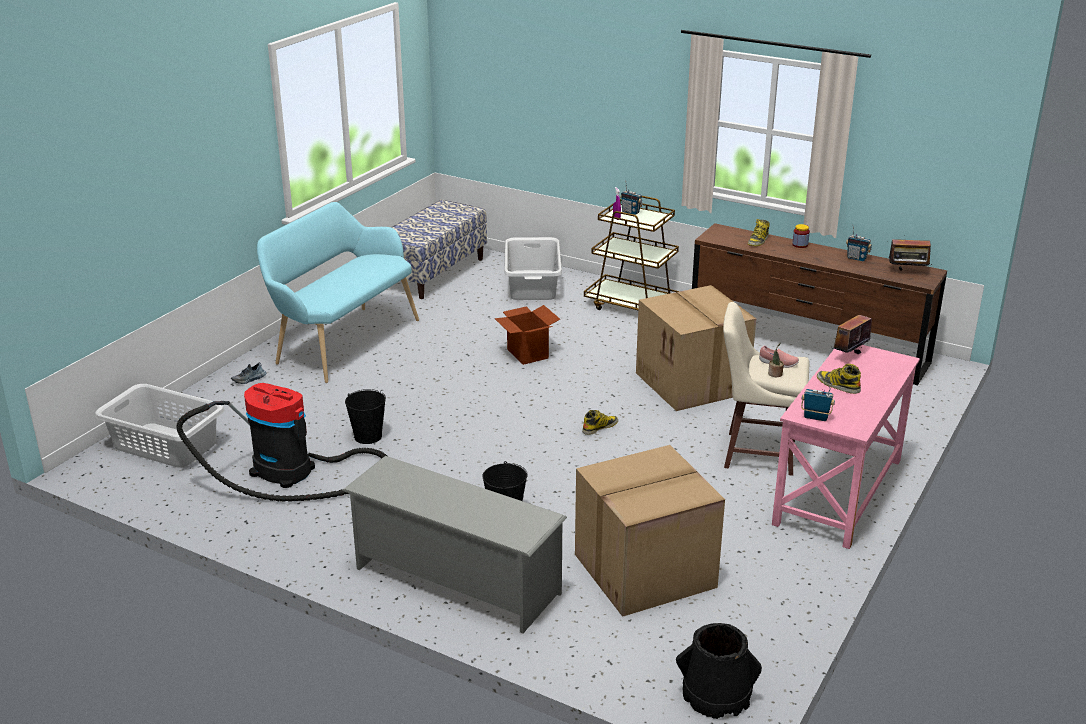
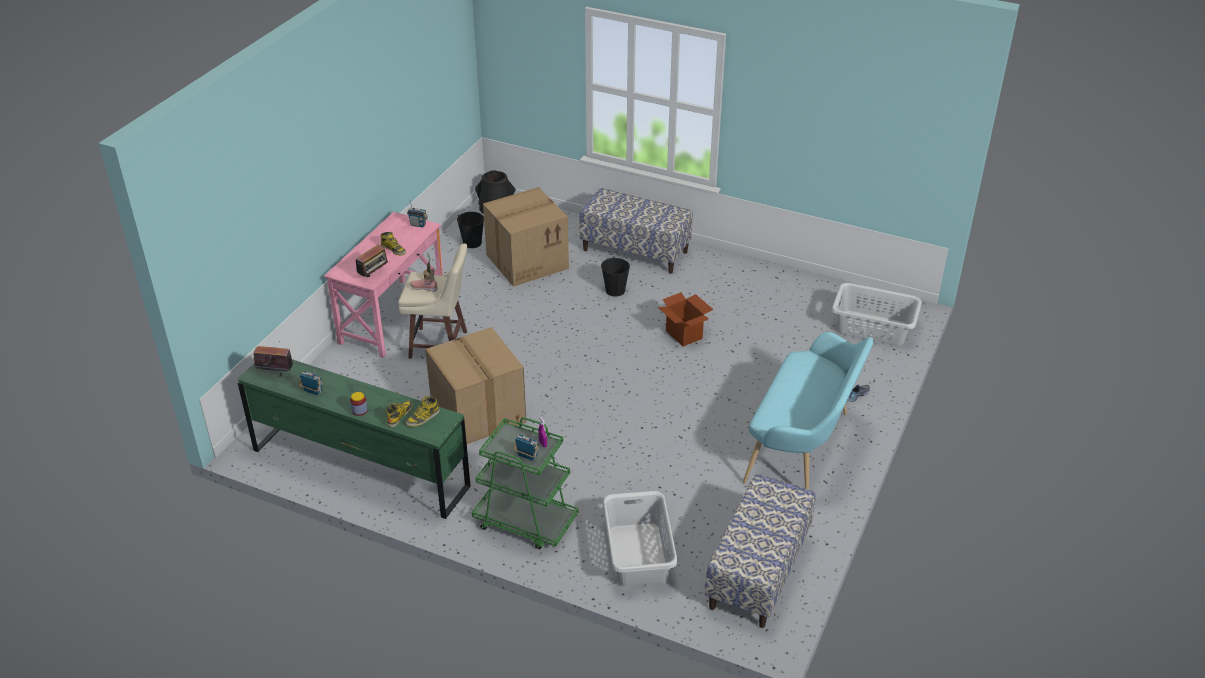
camera: 175 degrees right, 10 degrees up
(289, 472) = (770, 312): vacuum cleaner -> none
(368, 436) = (730, 344): black bucket -> black bucket (472, 242)
(455, 581) = (635, 251): grey shoe rack -> bench
(527, 354) = (625, 441): cardboard box -> cardboard box (684, 335)
(600, 427) = (556, 362): boot -> boot (423, 418)
(633, 306) = (525, 522): brown cart -> green cart
(806, 346) = (360, 468): brown dresser -> green dresser

